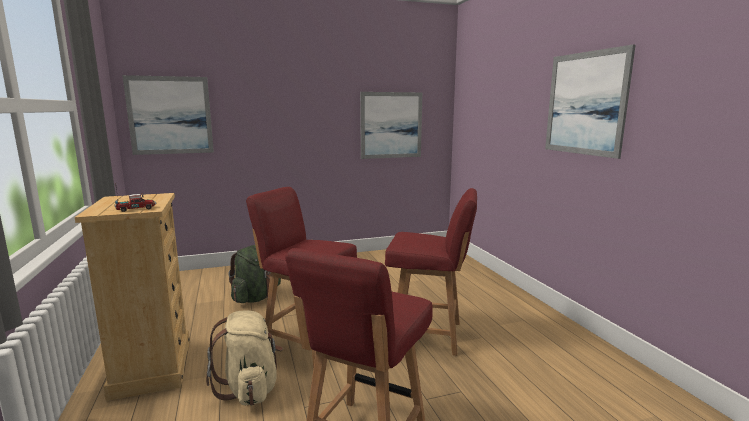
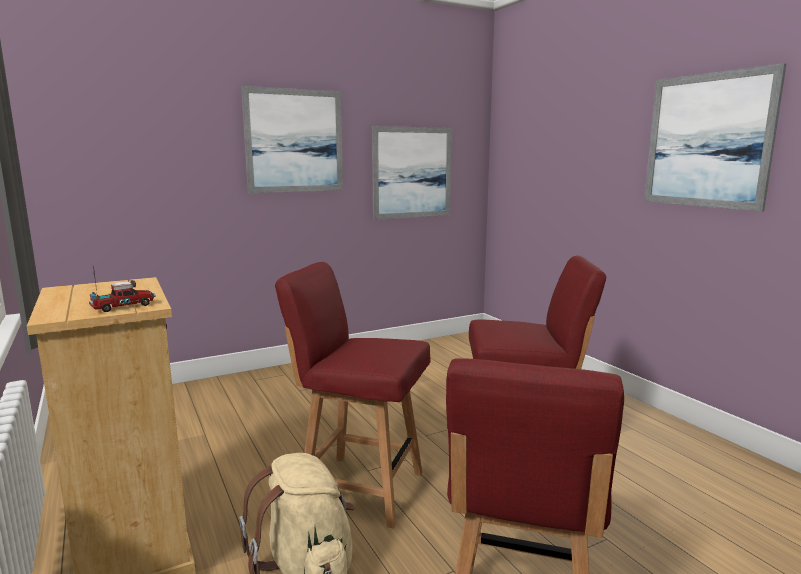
camera: 10 degrees left, 0 degrees up
(170, 115) = (98, 159): picture -> picture (294, 141)
(256, 297) = (254, 426): green backpack -> none

